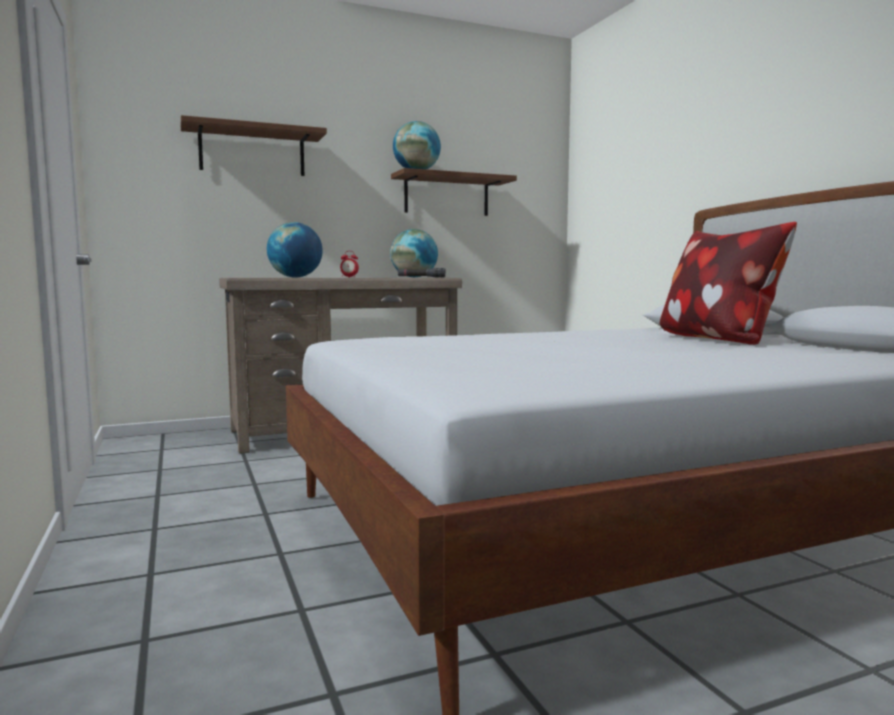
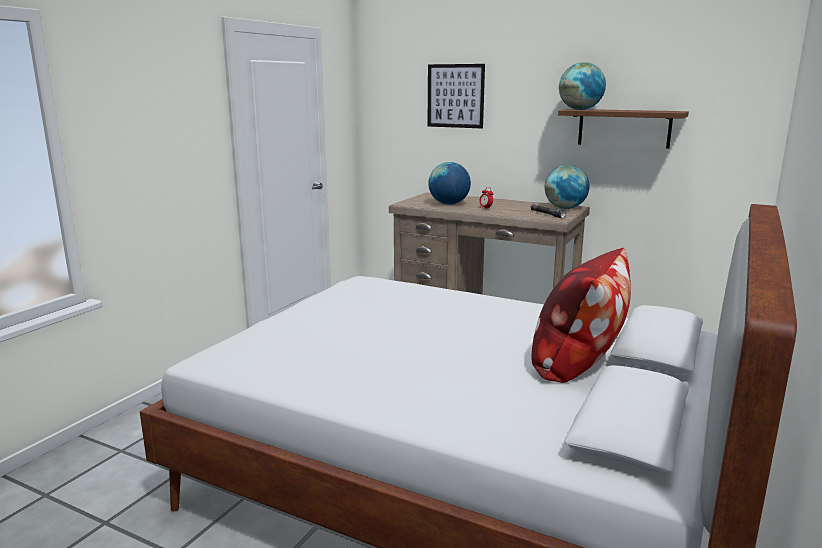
camera: 50 degrees right, 10 degrees up
(252, 152) = (455, 96): brown shelf -> picture

